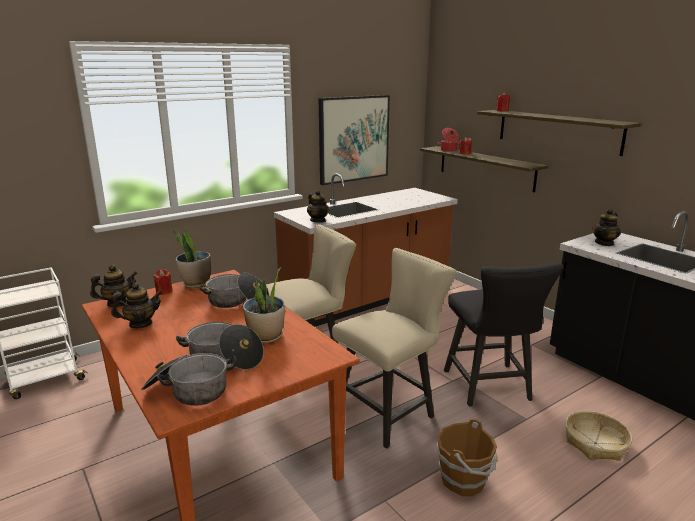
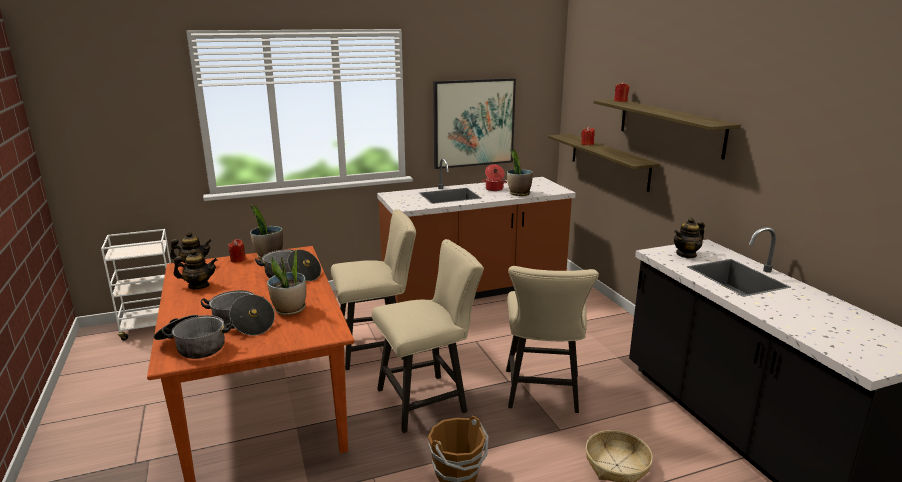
camera: 15 degrees right, 0 degrees up
(318, 220) = (410, 205): teapot -> none
(409, 203) = (519, 193): none -> potted plant
(448, 150) = (574, 139): cooking pot -> cooking pot (494, 189)
(490, 388) = (542, 394): black chair -> beige chair

